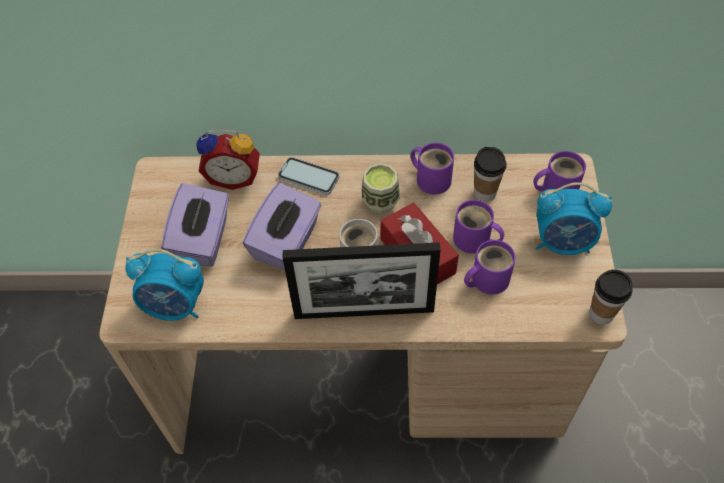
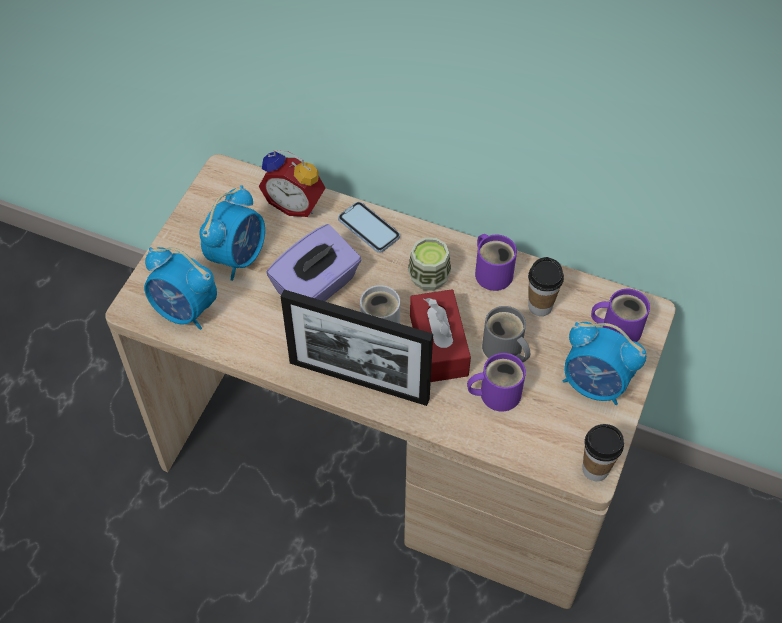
camera: 20 degrees right, 0 degrees up
(203, 240) = (238, 256): purple tissue box -> alarm clock
(474, 241) = (503, 350): purple mug -> grey mug

